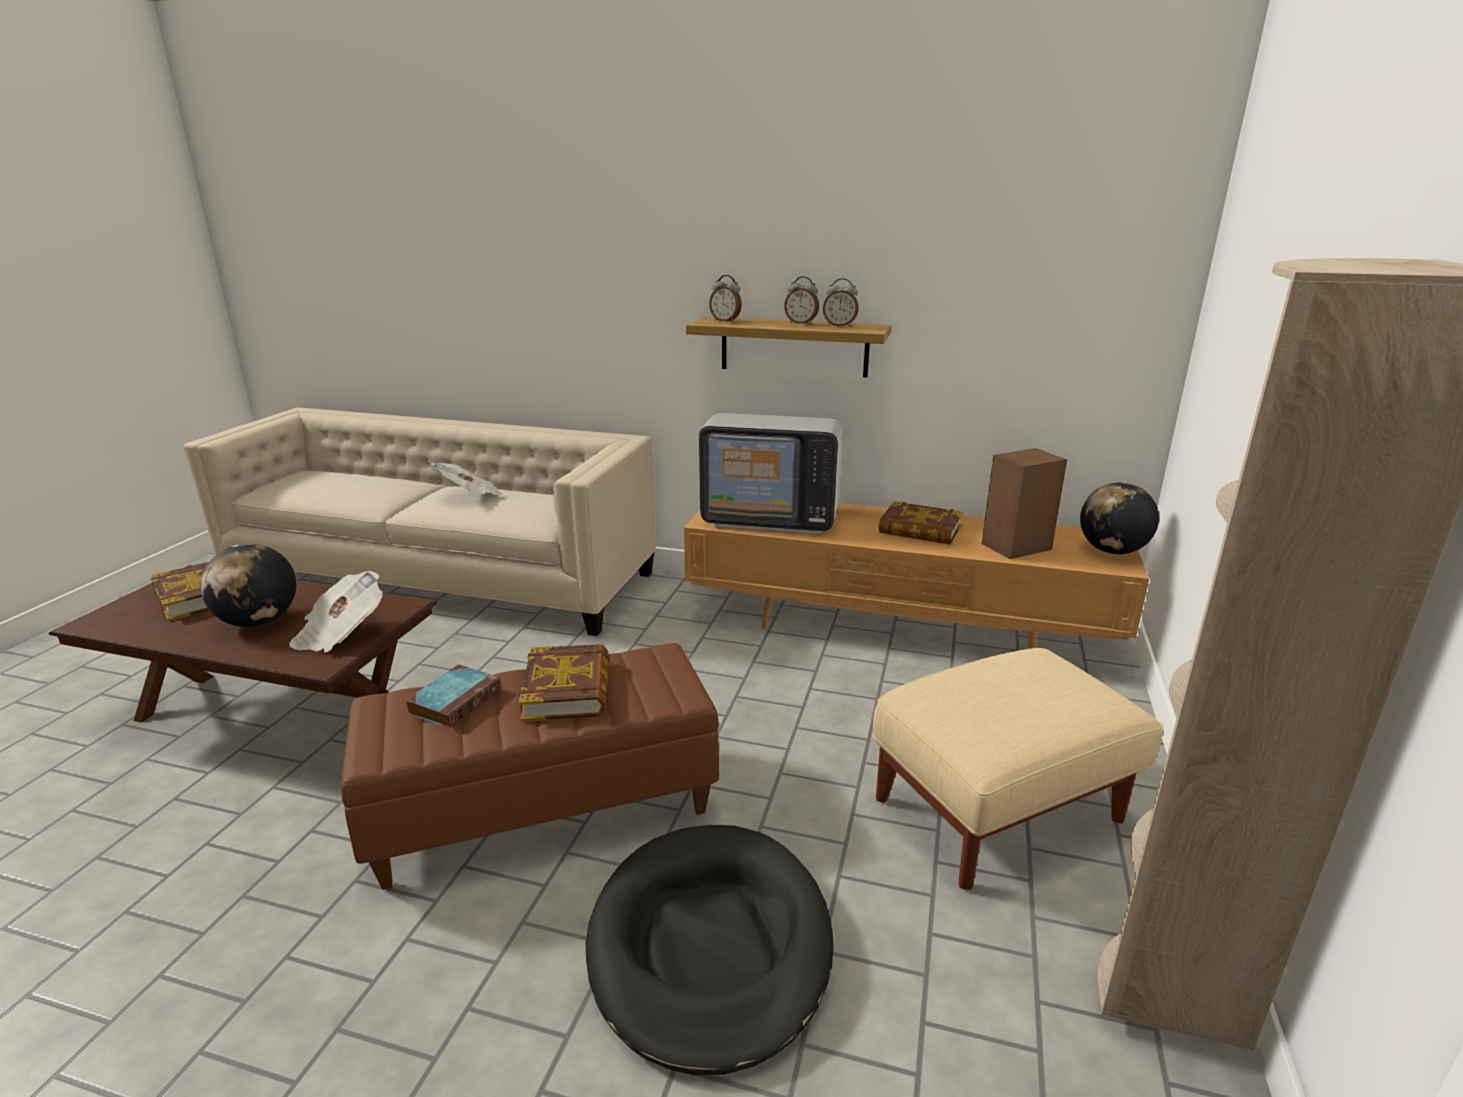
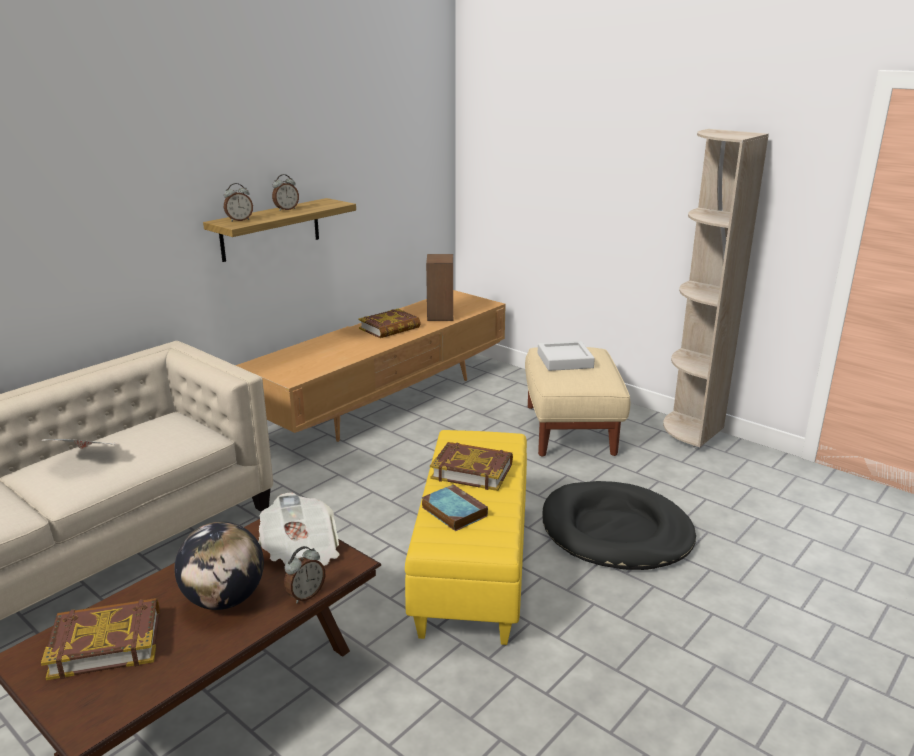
camera: 65 degrees left, 0 degrees up
(544, 810) = (471, 566): brown ottoman -> yellow ottoman
(771, 517) = (312, 359): television -> none
(840, 326) = (313, 205): alarm clock -> alarm clock (305, 595)
(1012, 684) = (565, 360): none -> grey tray
(1112, 551) = (470, 300): globe -> none

